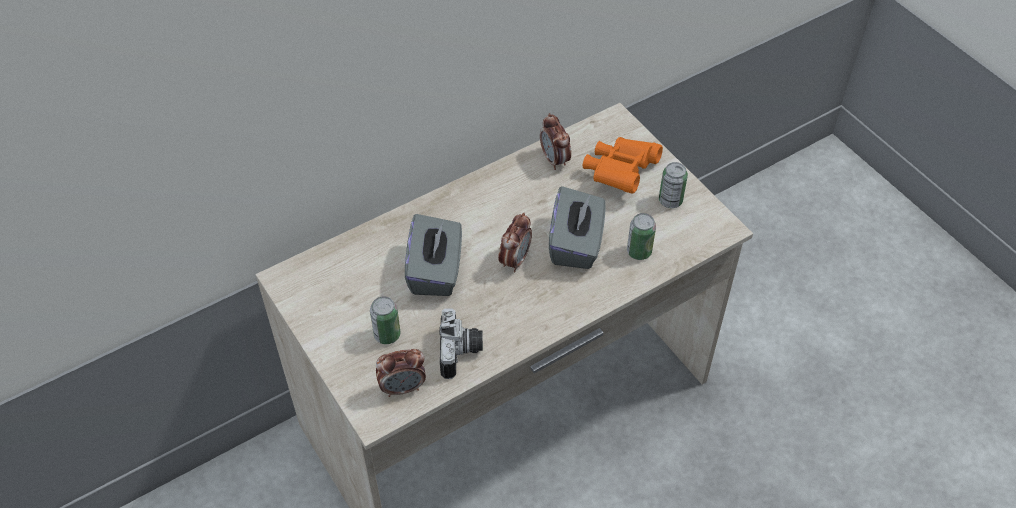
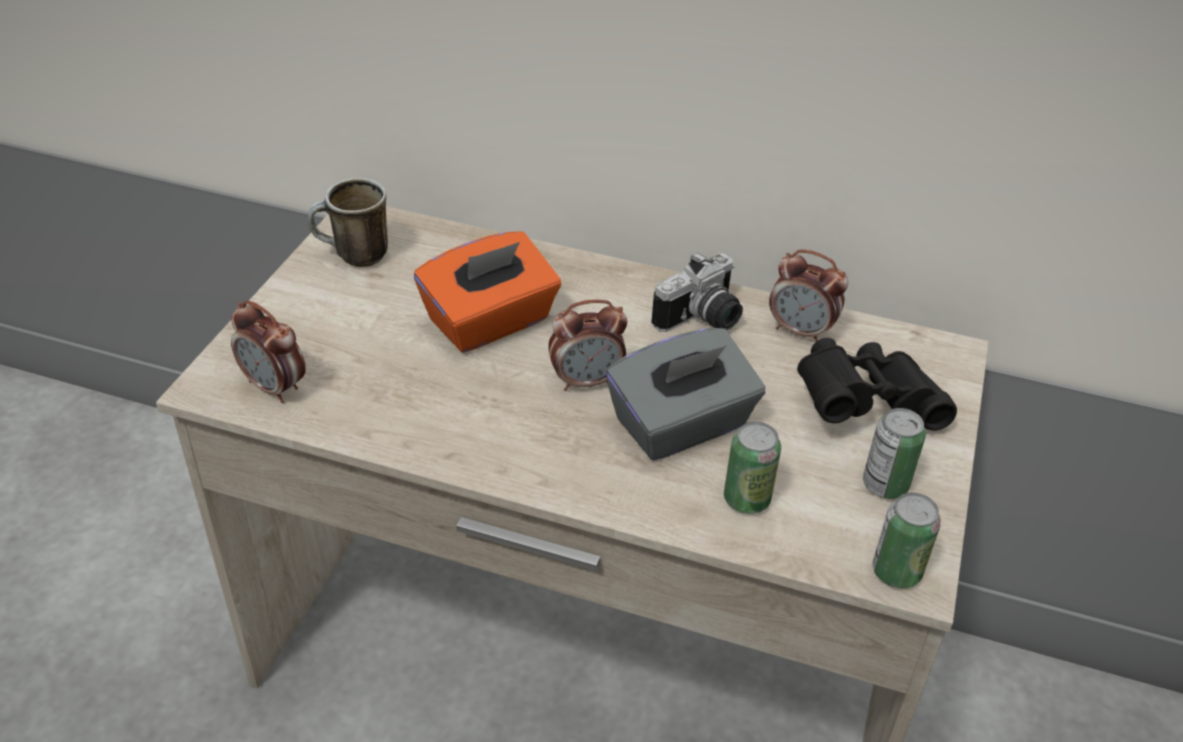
camera: 50 degrees right, 10 degrees down
(321, 299) = (353, 257): none -> mug
(387, 335) = (348, 333): can -> can (896, 572)
(435, 271) = (490, 322): grey tissue box -> orange tissue box
(461, 352) = (380, 410): camera -> camera (703, 320)
(554, 160) = (801, 332): alarm clock -> alarm clock turned 90 degrees counterclockwise
(620, 173) = (864, 405): orange binoculars -> black binoculars

